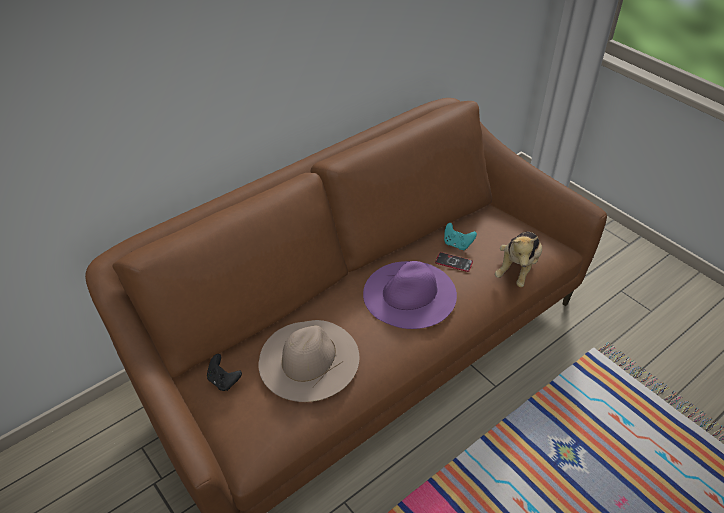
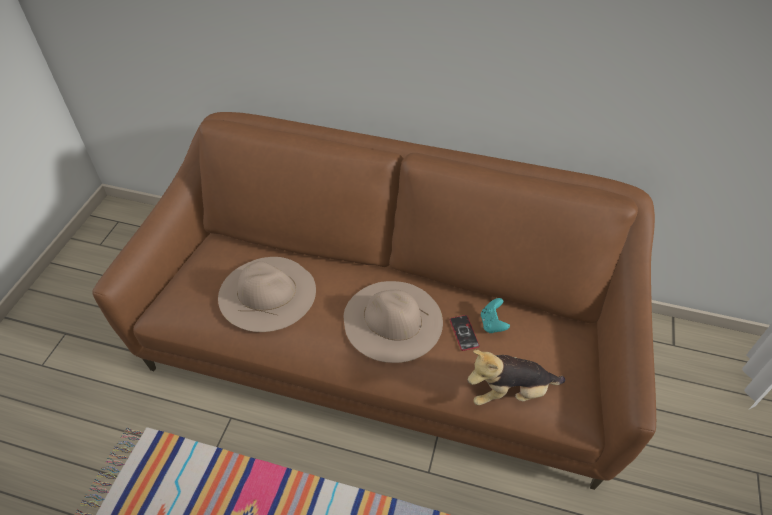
camera: 55 degrees right, 5 degrees up
(224, 381) = (216, 257): black game controller -> none
(409, 294) = (392, 320): purple hat -> beige hat

